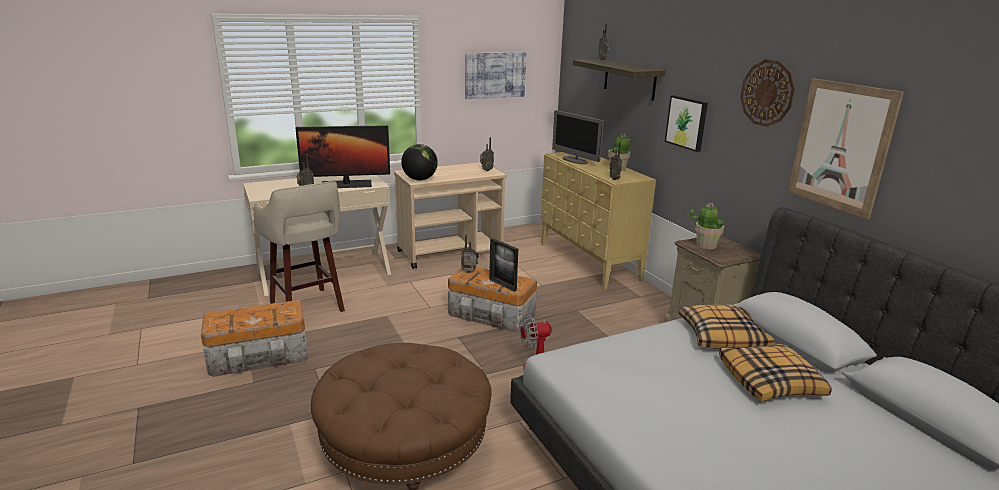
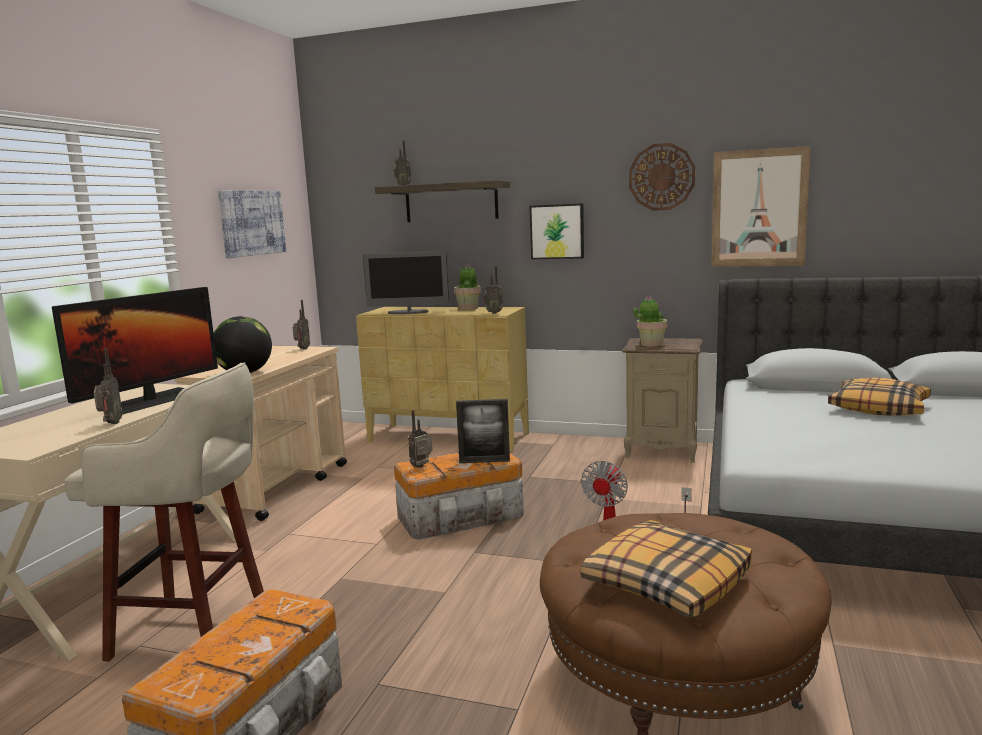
camera: 45 degrees left, 10 degrees down
(722, 336) = (783, 399): pillow -> pillow (666, 582)

